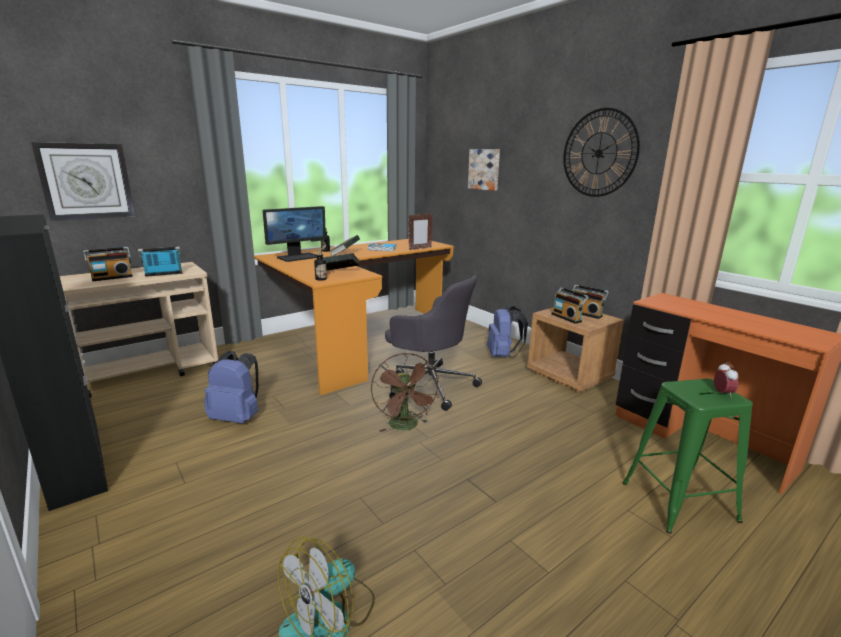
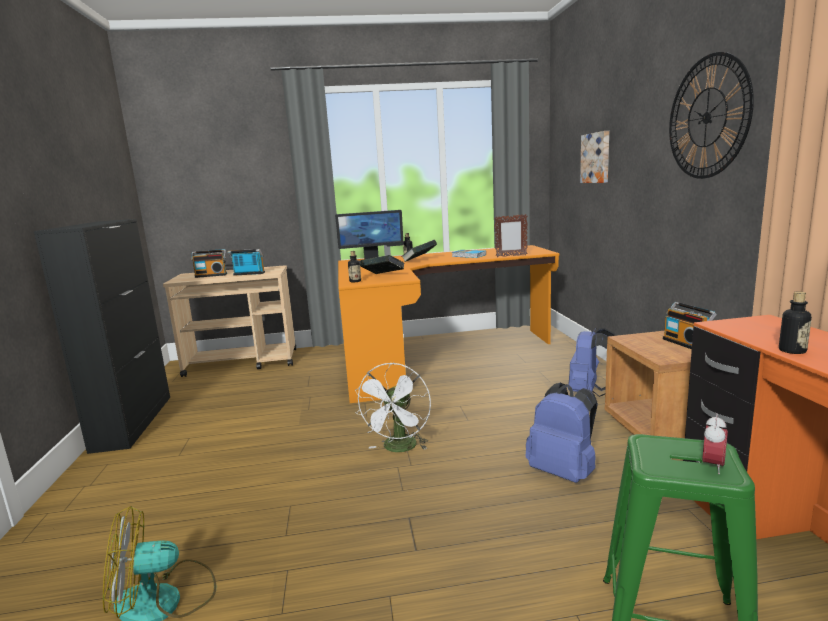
camera: 30 degrees right, 5 degrees down
(86, 181) = (206, 195): wall clock -> none
(238, 418) = (264, 411): blue backpack -> blue backpack (563, 472)
(406, 426) = (399, 449): brown fan -> white fan
(430, 385) = (467, 412): grey office chair -> none
(567, 318) = (649, 346): radio -> none
(710, 317) = (792, 351): none -> bottle

